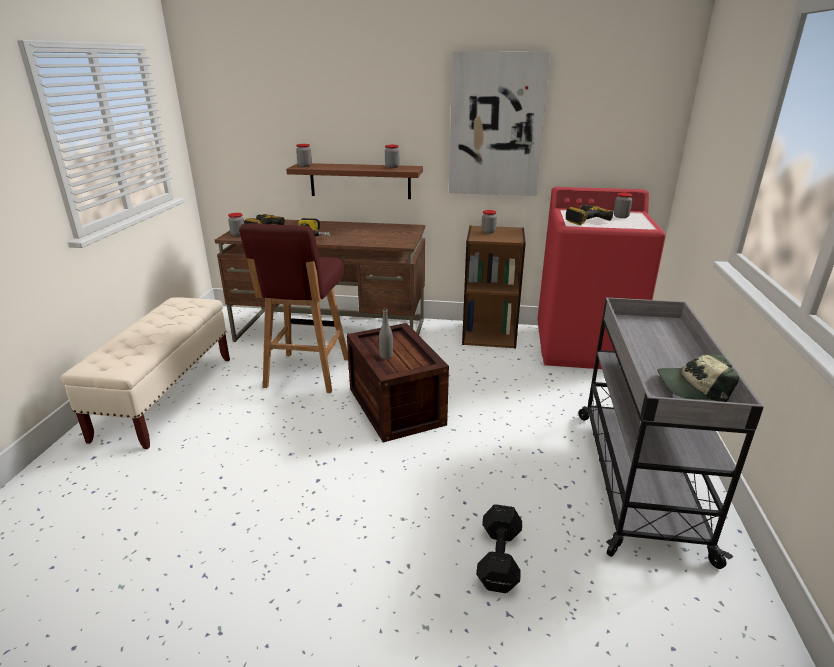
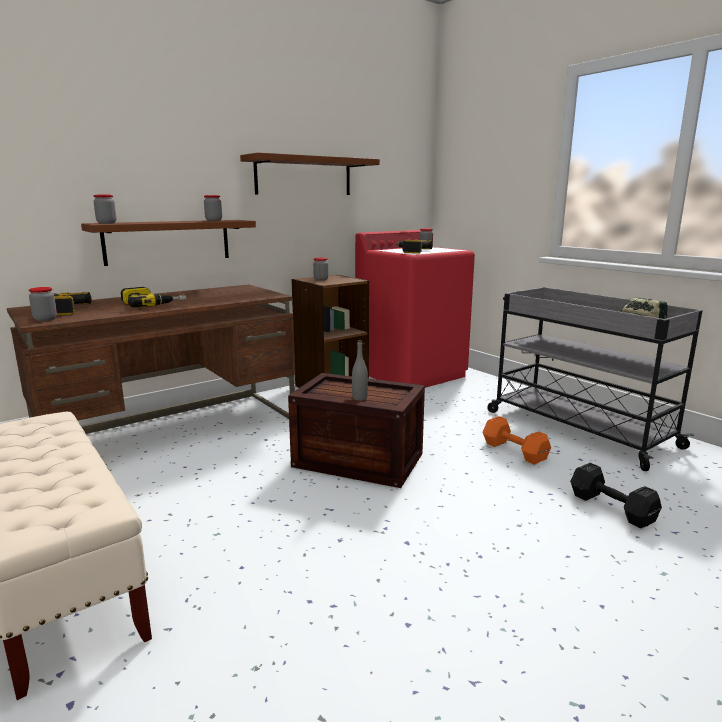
camera: 45 degrees left, 10 degrees down
(306, 373) = (217, 475): red stool -> none
(496, 126) = (304, 176): picture -> brown shelf
(523, 463) = (513, 451): none -> orange dumbbell

